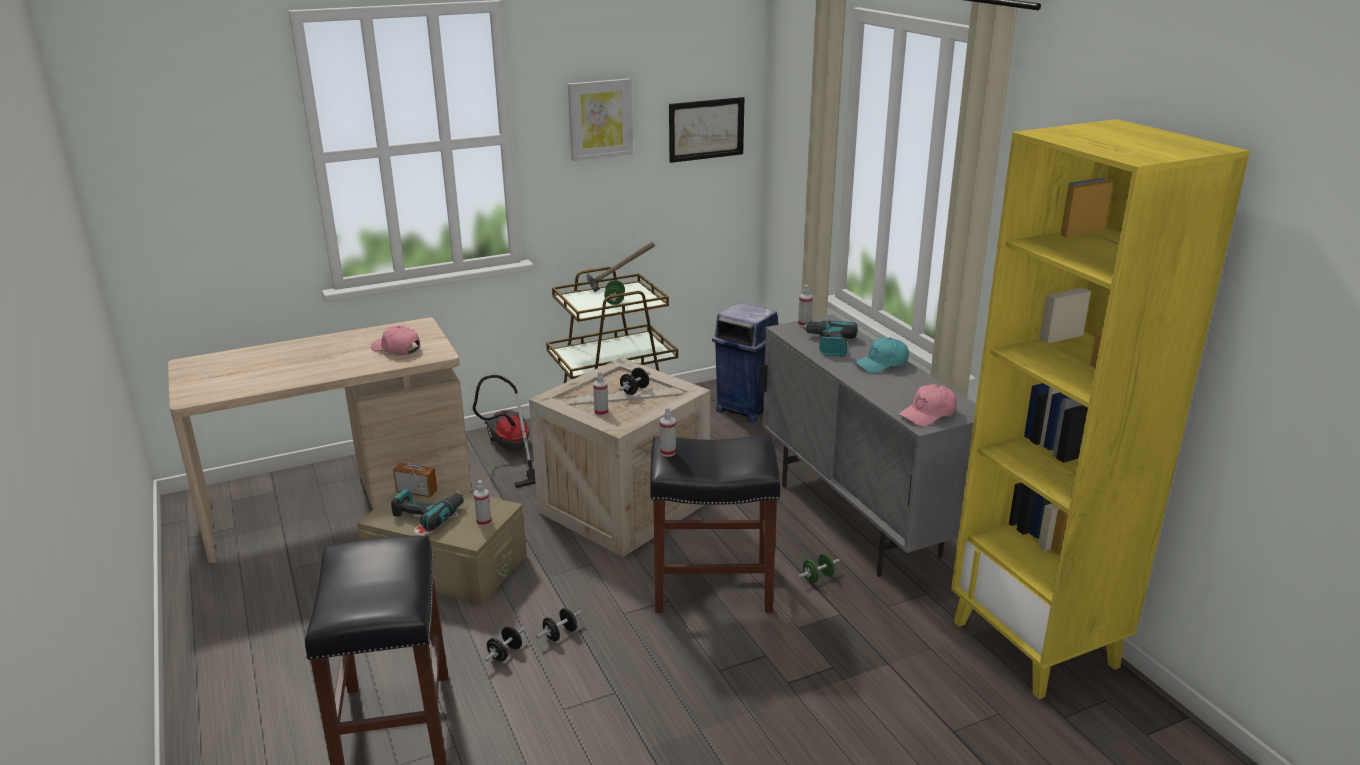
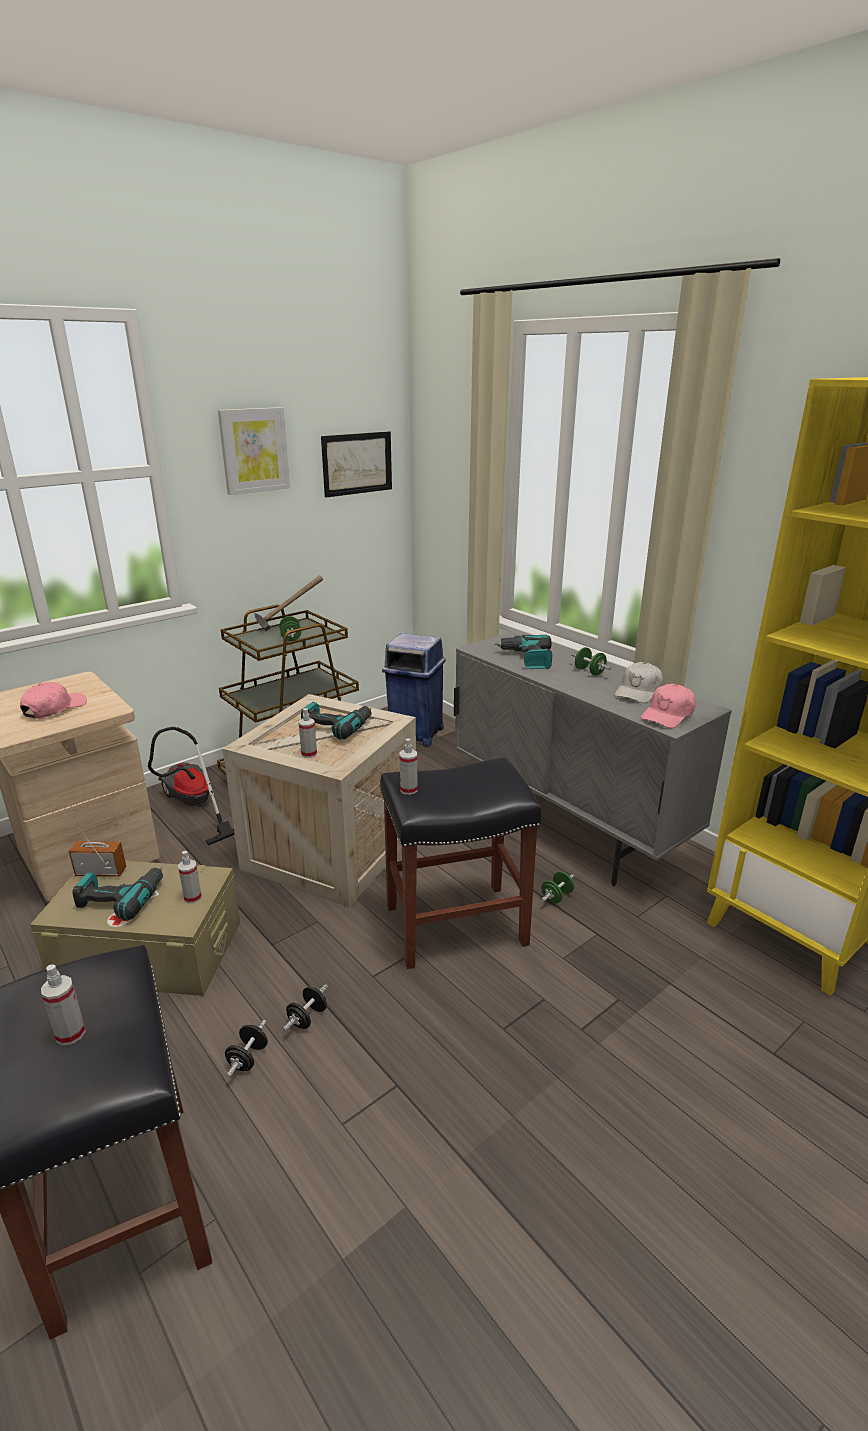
camera: 15 degrees left, 0 degrees up
(396, 349) = (54, 709): pink cap -> pink cap turned 105 degrees clockwise
(634, 390) = (336, 726): black dumbbell -> power drill
(804, 324) = (492, 642): spray bottle -> spray bottle (70, 1033)
(882, 364) = (589, 672): turquoise cap -> green dumbbell
(916, 388) = (638, 691): none -> white cap

